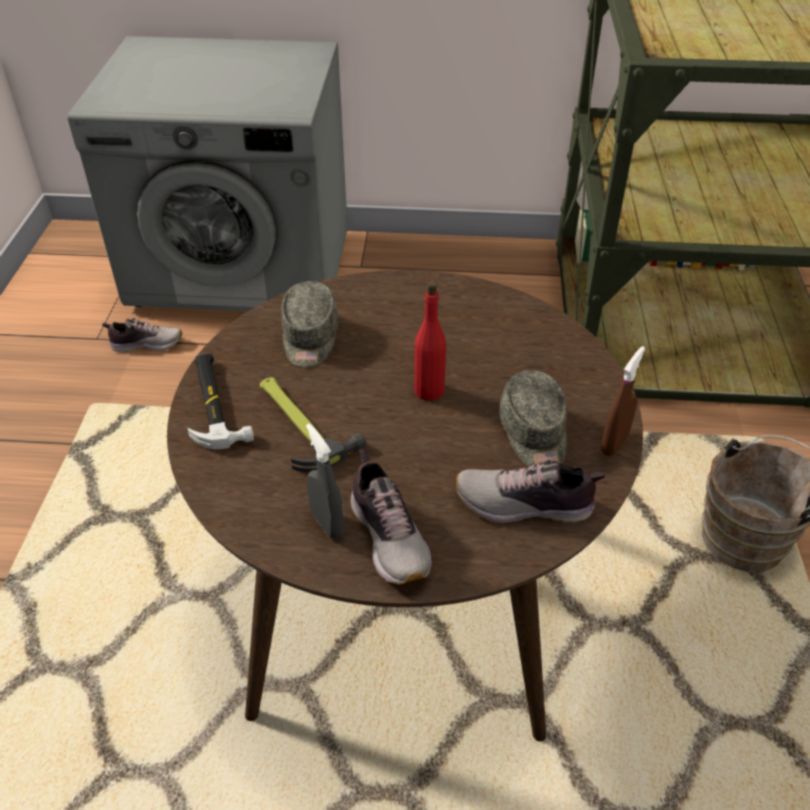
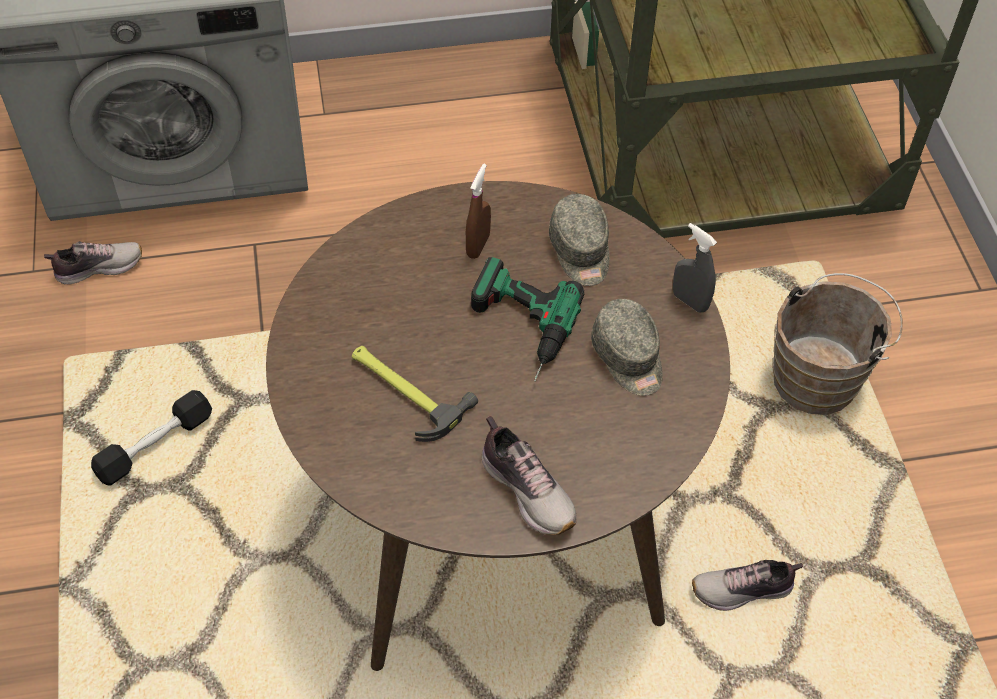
camera: 15 degrees left, 10 degrees up
(133, 483) = (155, 446): none -> black dumbbell
(215, 403) = (312, 384): hammer -> none
(310, 338) = (378, 290): grey cap -> grey cap (580, 251)
(327, 523) = (467, 488): grey spray bottle -> grey spray bottle (690, 301)
(429, 390) = (517, 329): red bottle -> power drill
(525, 505) = (639, 434): shoe -> shoe (743, 591)
(614, 443) = (703, 354): brown spray bottle -> brown spray bottle (478, 246)

